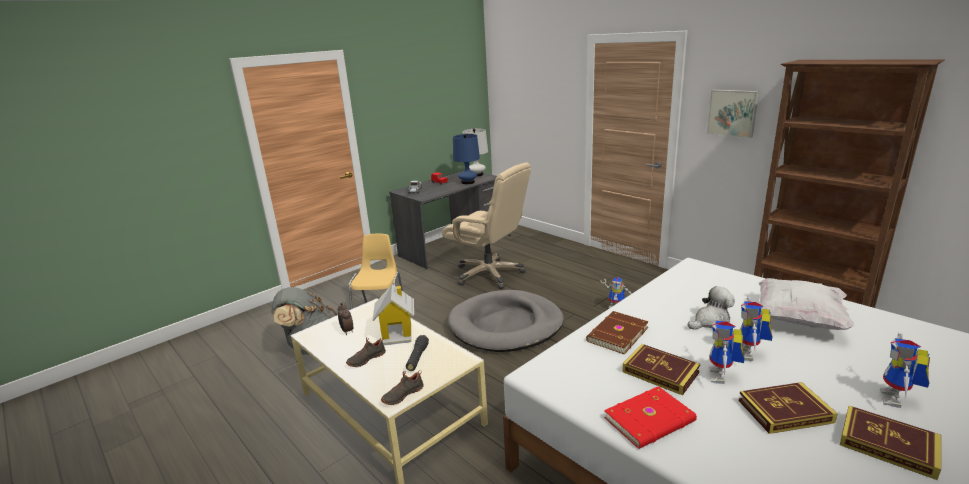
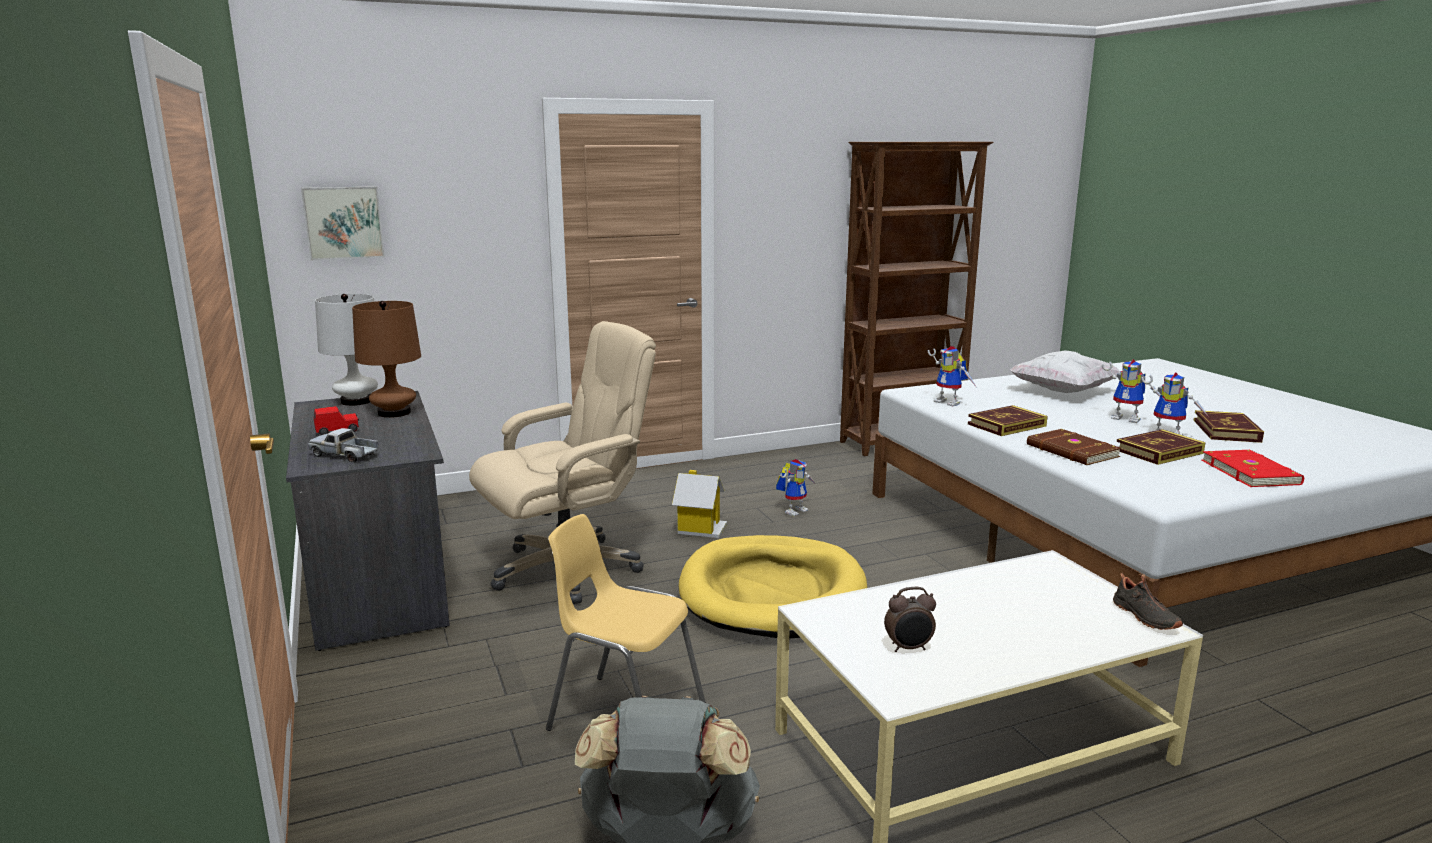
camera: 70 degrees left, 5 degrees down
(366, 359) = (1025, 637): black shoe -> none
(397, 333) = (942, 600): toy house -> toy house (700, 528)
(417, 358) = (1037, 594): black flashlight -> none
(468, 182) = (394, 413): blue table lamp -> brown table lamp
(506, 325) = (772, 593): grey dog bed -> yellow dog bed
(710, 322) = (1056, 415): plush toy -> none
(732, 113) = (783, 212): picture -> picture (343, 222)
(888, 445) = (1268, 419): book -> book (1006, 425)
(896, 401) = (1205, 402): toy robot -> toy robot (951, 402)

